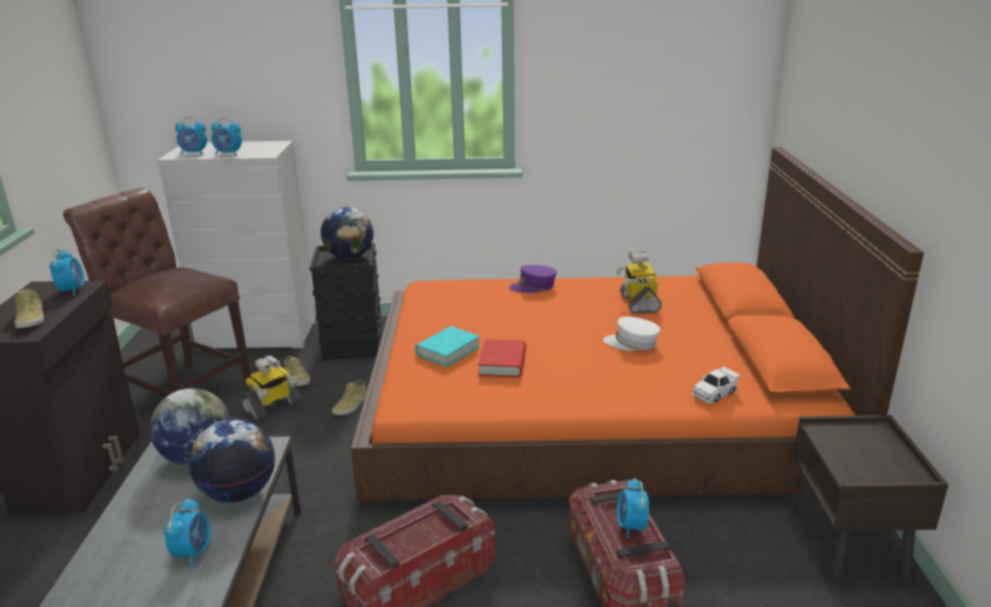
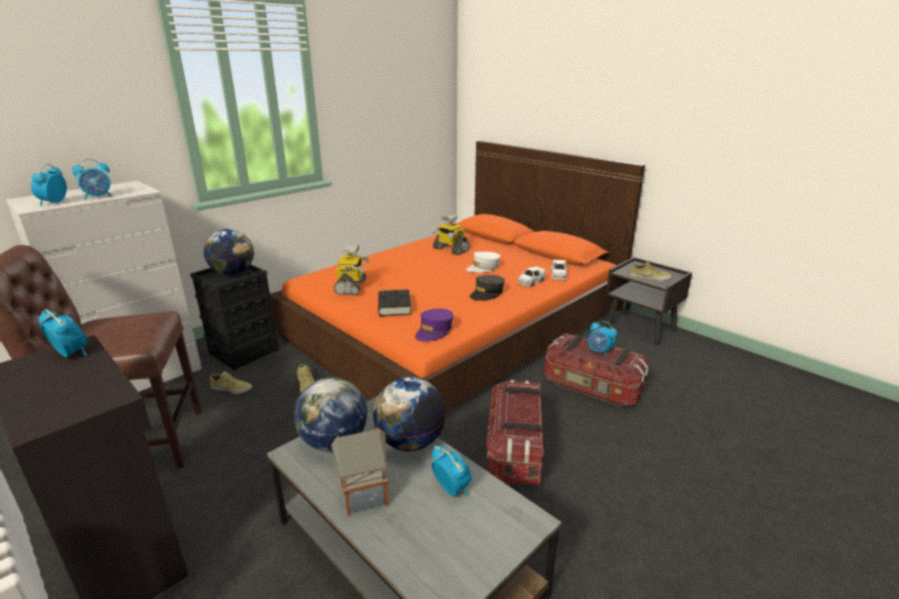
camera: 45 degrees left, 0 degrees up
(32, 318) = (81, 388): beige shoe -> beige shoe (650, 277)
(141, 513) = (363, 496): none -> toy house
(194, 154) = (53, 203): alarm clock -> alarm clock turned 135 degrees clockwise
(272, 407) = (243, 415): toy robot -> toy robot (351, 287)
(448, 351) = (394, 306): turquoise book -> black book
(502, 363) = (438, 300): red book -> none
(533, 286) = (378, 259): purple cap -> purple cap (434, 331)
(570, 378) = (487, 293): none -> grey cap
(655, 387) = (531, 282): none -> white toy car

